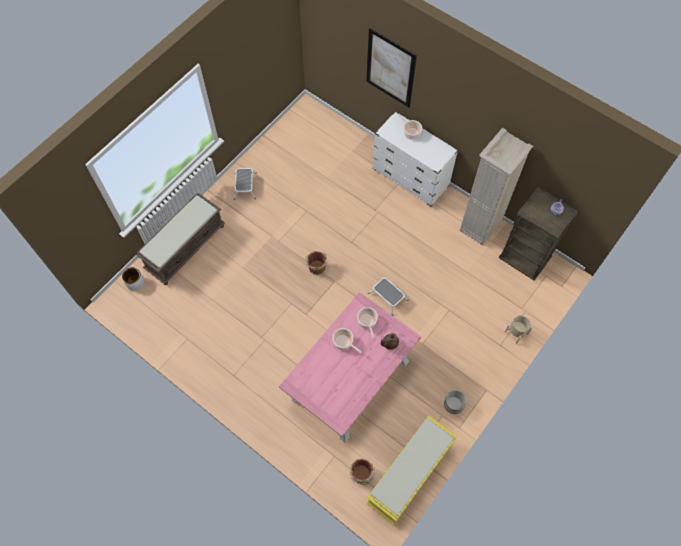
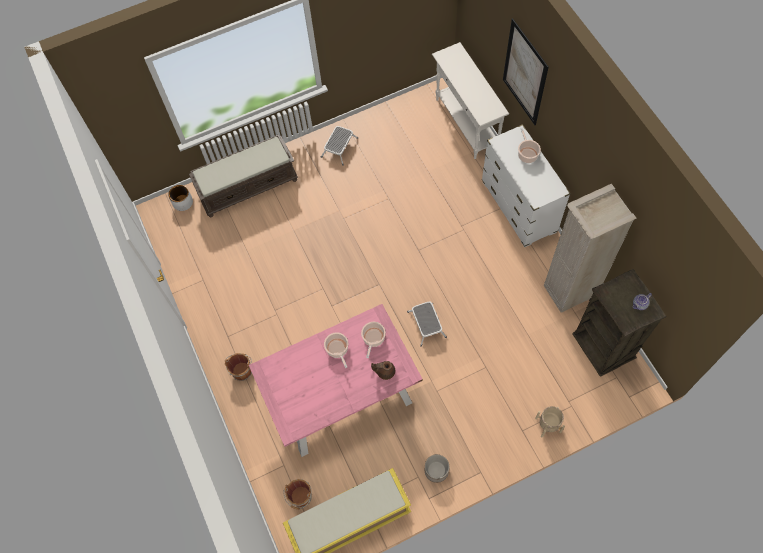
camera: 30 degrees right, 0 degrees up
(316, 267) = (368, 261): brown bucket -> brown bucket (242, 370)
(337, 129) = (466, 124): none -> white console table

